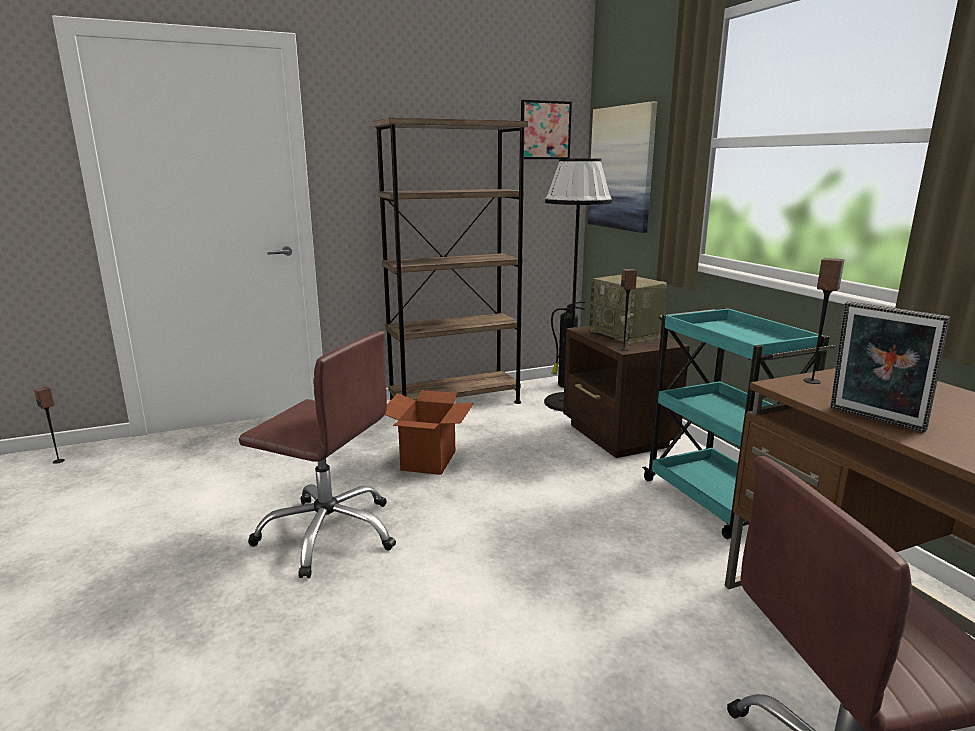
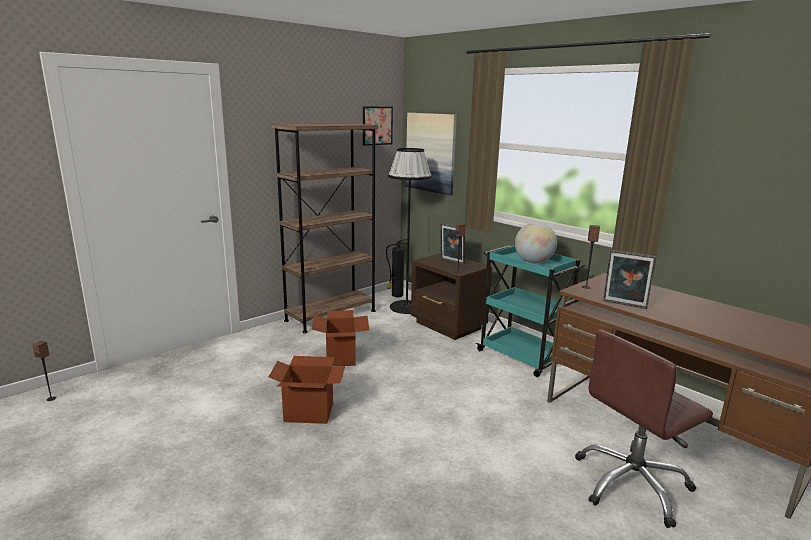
camera: 20 degrees left, 0 degrees up
(329, 533) = (309, 412): brown office chair -> cardboard box
(626, 334) = (451, 261): radio -> picture frame
(740, 336) = (533, 262): none -> globe

